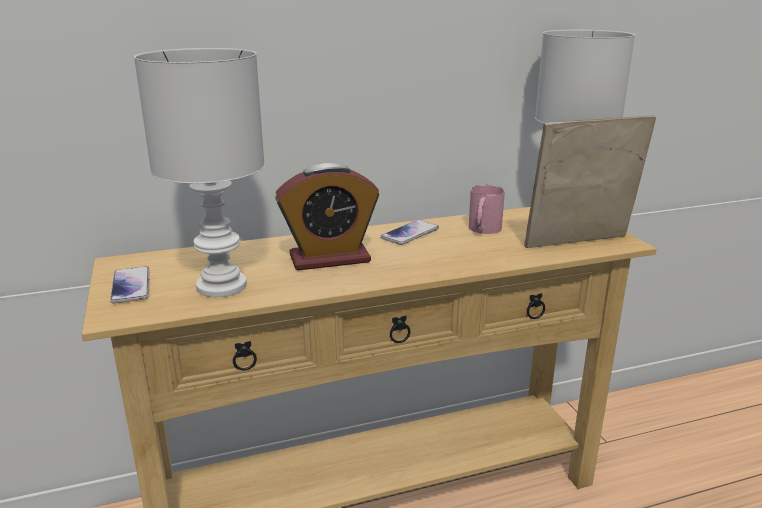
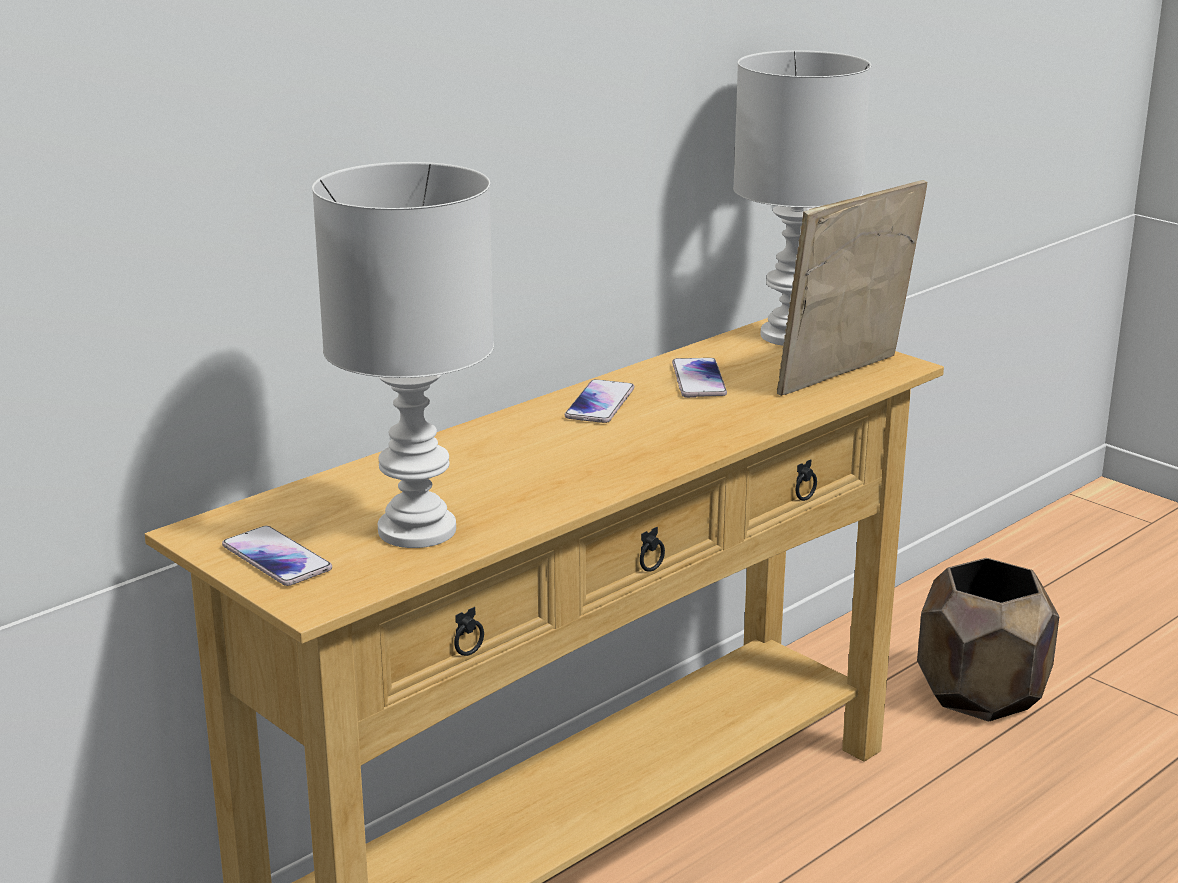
camera: 25 degrees left, 0 degrees up
(329, 258) = (526, 462): alarm clock -> none
(483, 230) = (698, 379): pink mug -> phone
(678, 466) = (980, 696): none -> brown planter

